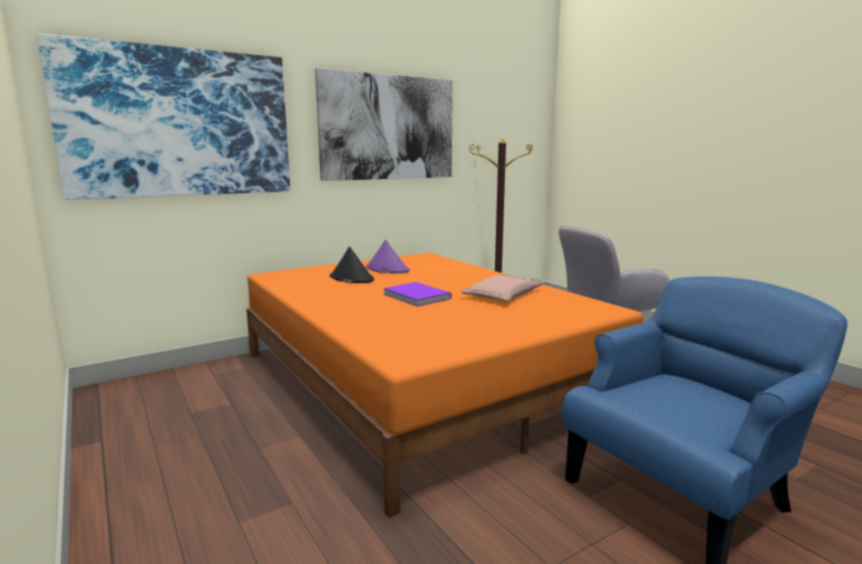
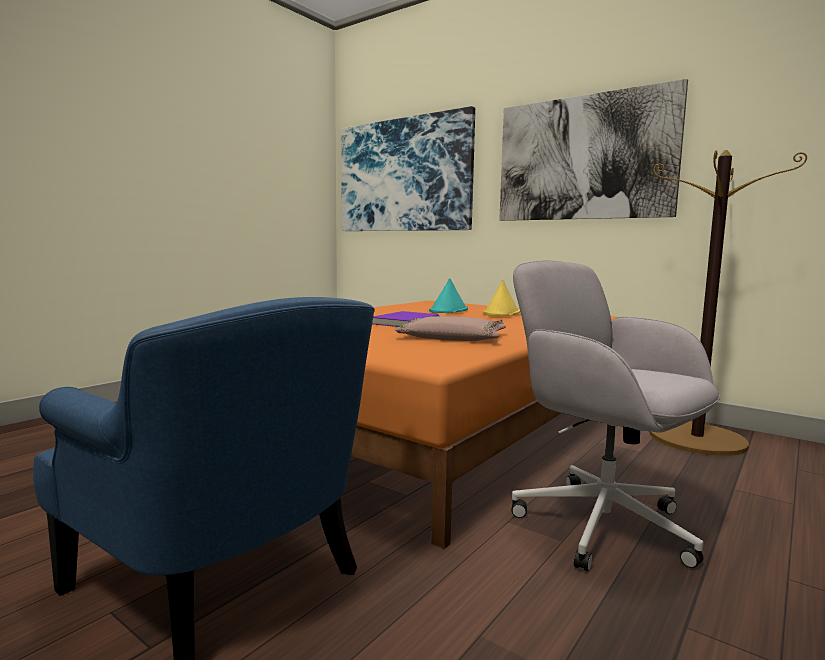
camera: 70 degrees right, 5 degrees down
(351, 278) = (449, 311): black hat -> turquoise hat
(386, 269) = (501, 313): purple hat -> yellow hat

